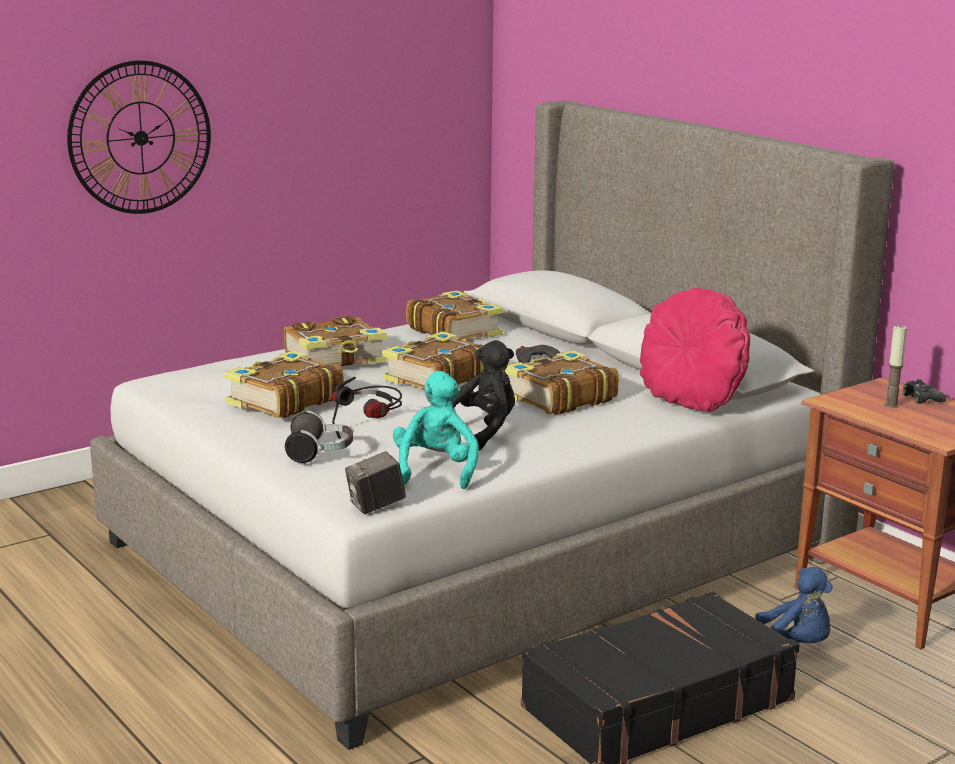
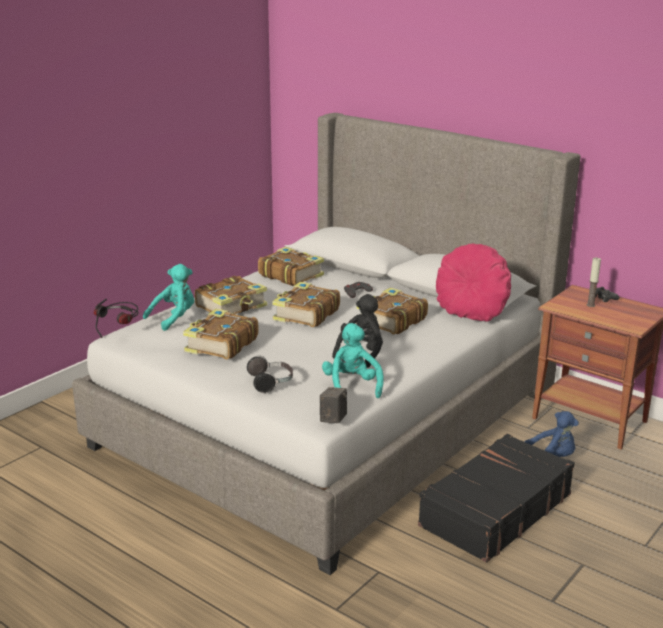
camera: 15 degrees left, 5 degrees up
(140, 138) = (64, 162): wall clock -> none
(246, 365) = (174, 318): none -> turquoise plush toy
(371, 435) = (292, 364): headphones -> headphones (120, 333)
(376, 506) = (333, 419): camera -> camera turned 150 degrees clockwise

